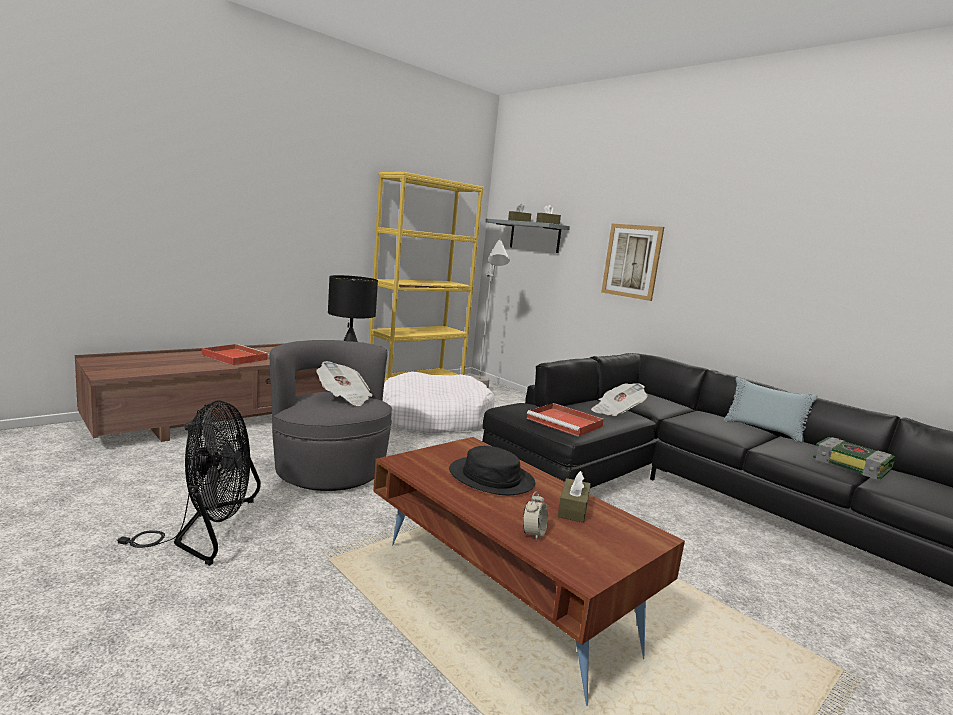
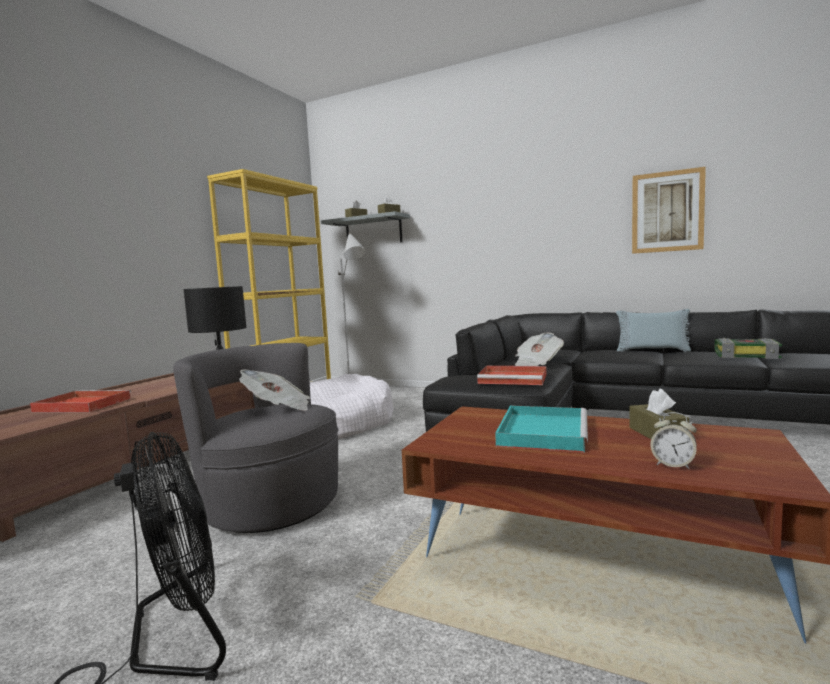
camera: 20 degrees left, 5 degrees down
(491, 477) = (542, 432): black hat -> turquoise tray
(533, 534) = (673, 465): alarm clock -> alarm clock turned 120 degrees clockwise
(632, 261) = (481, 234): picture -> picture (667, 212)

